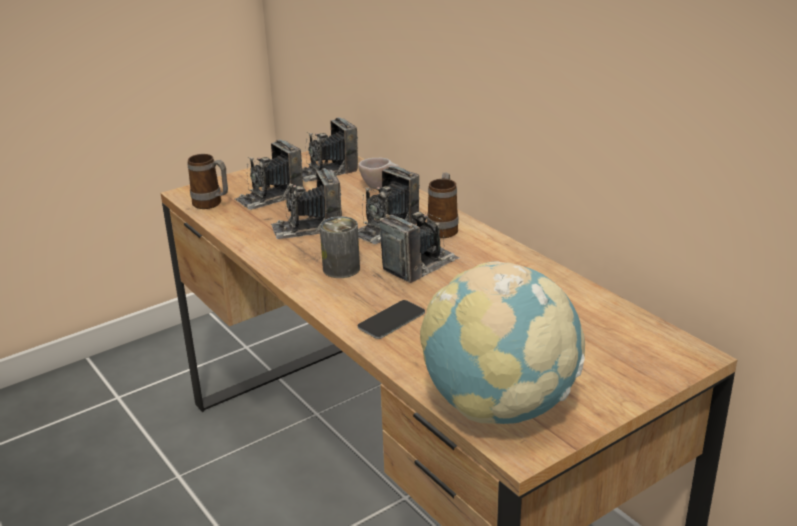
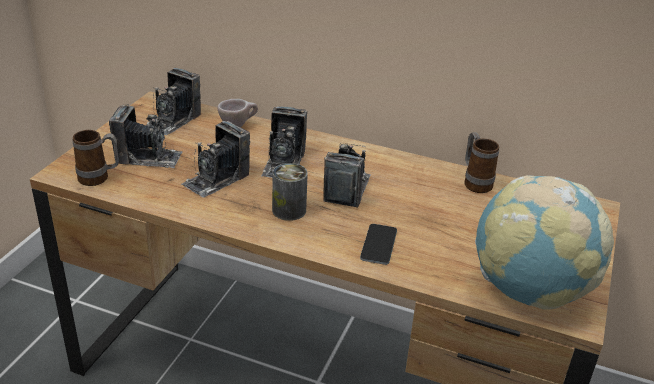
camera: 35 degrees left, 5 degrees up
(270, 197) = (148, 157): camera -> camera turned 105 degrees counterclockwise
(444, 228) = (329, 151): mug -> mug (475, 182)

